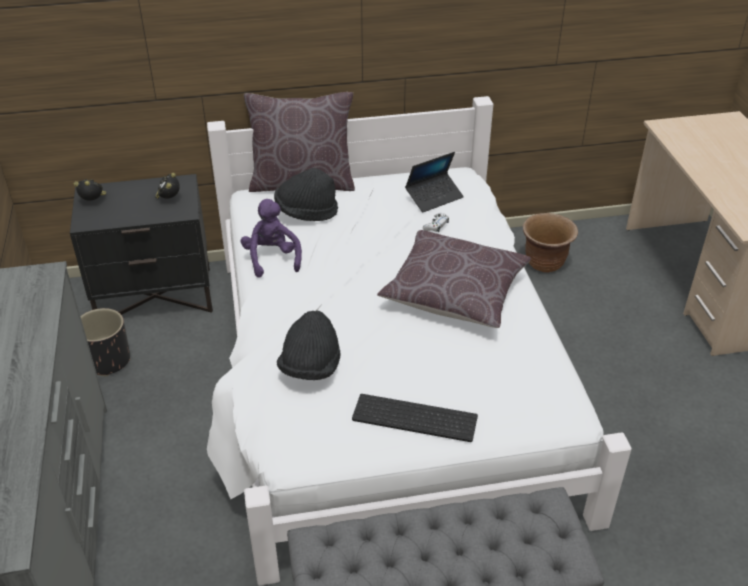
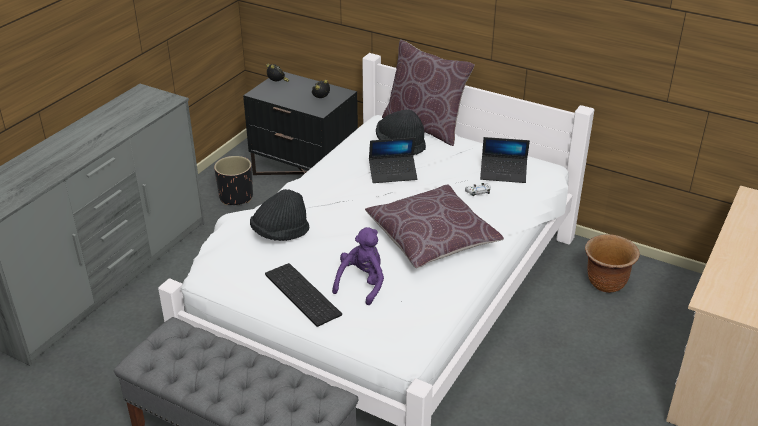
camera: 40 degrees right, 5 degrees down
(272, 258) = (343, 163): purple plush toy -> purple plush toy (362, 283)
(338, 245) = (393, 173): none -> laptop

